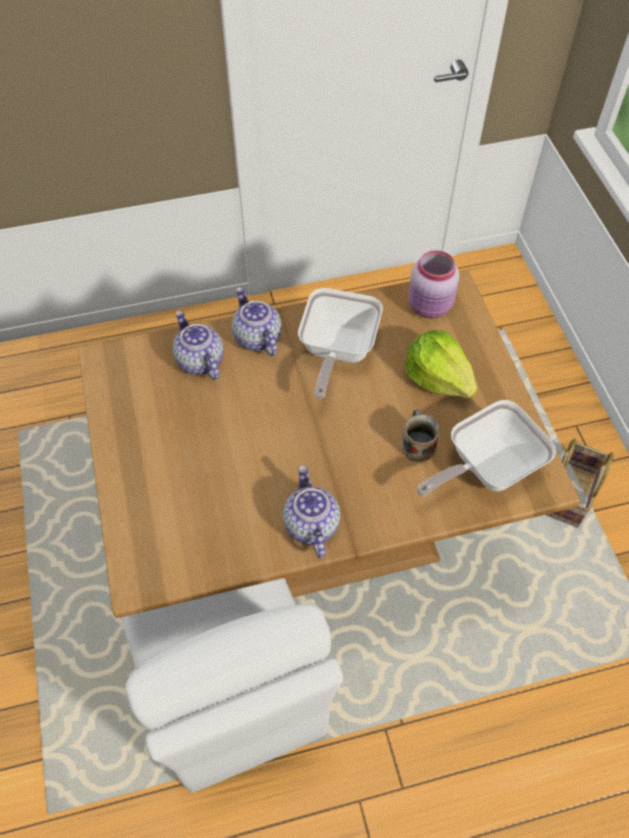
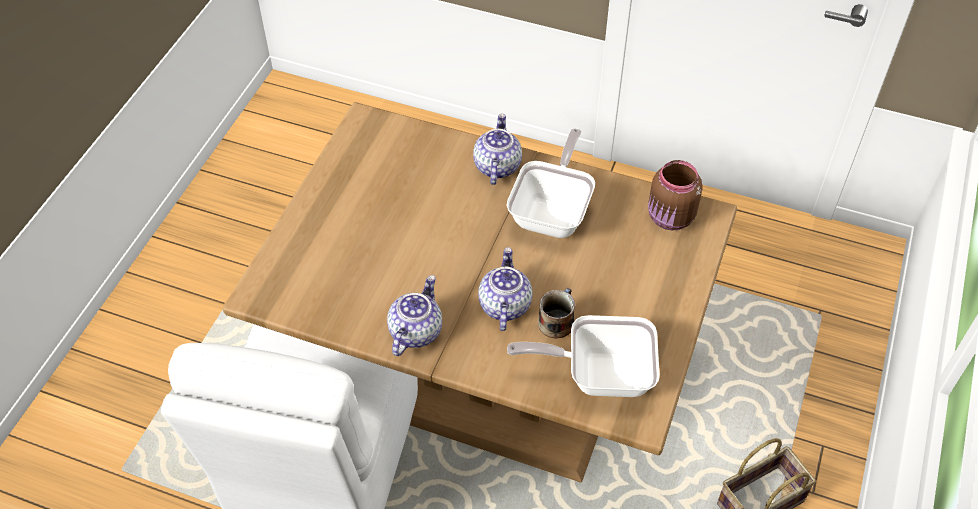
camera: 35 degrees right, 5 degrees down
(199, 361) = (435, 160): teapot -> teapot (504, 305)
(336, 352) = (553, 212): frying pan -> frying pan turned 150 degrees clockwise
(430, 307) = (670, 218): pink jar -> brown jar
(438, 378) = (623, 279): lettuce -> none

